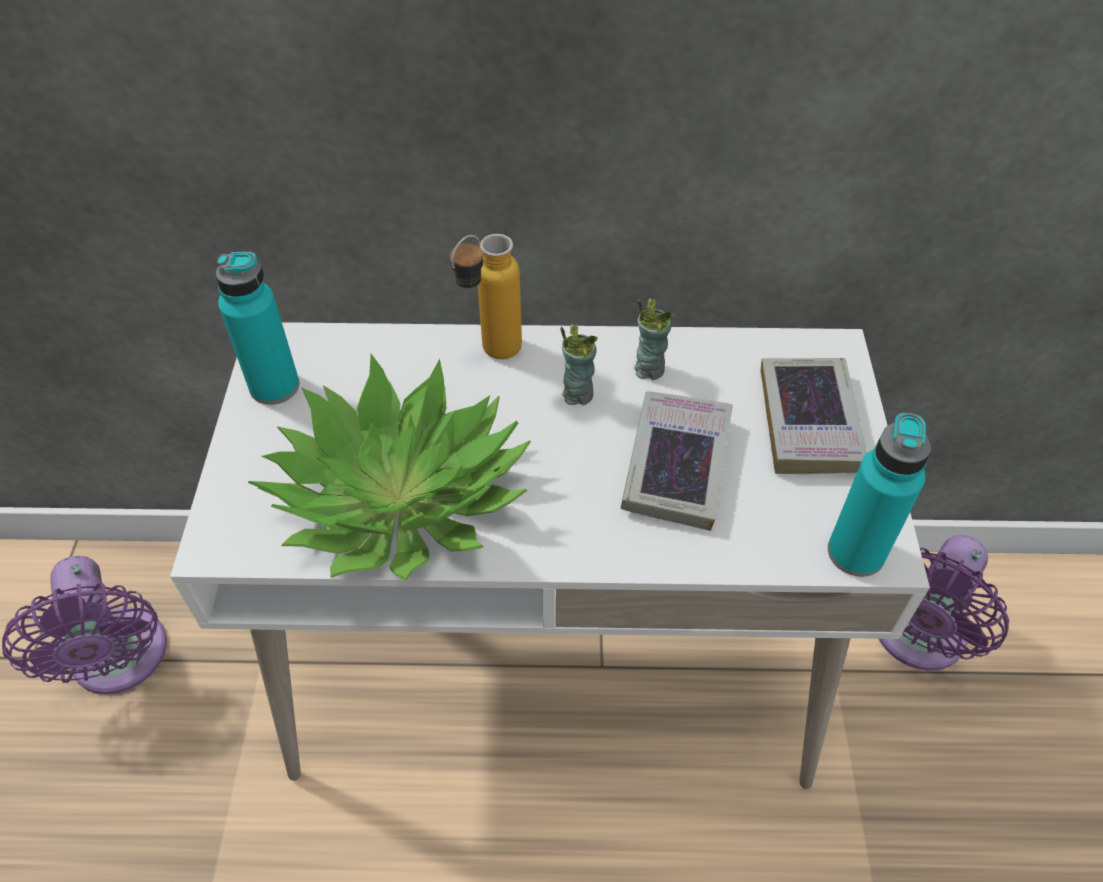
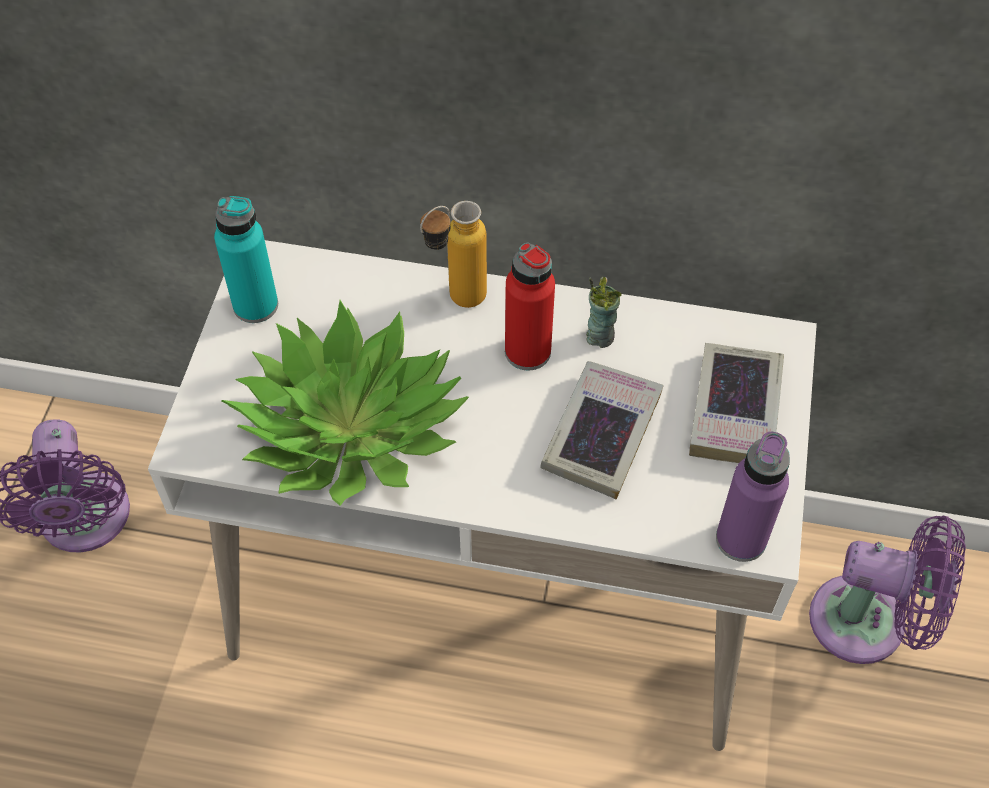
camera: 10 degrees right, 5 degrees up
(577, 394) = (527, 352): cup -> red bottle
(855, 552) = (741, 539): turquoise bottle -> purple bottle
(914, 636) = (868, 623): purple fan -> purple fan turned 120 degrees counterclockwise

